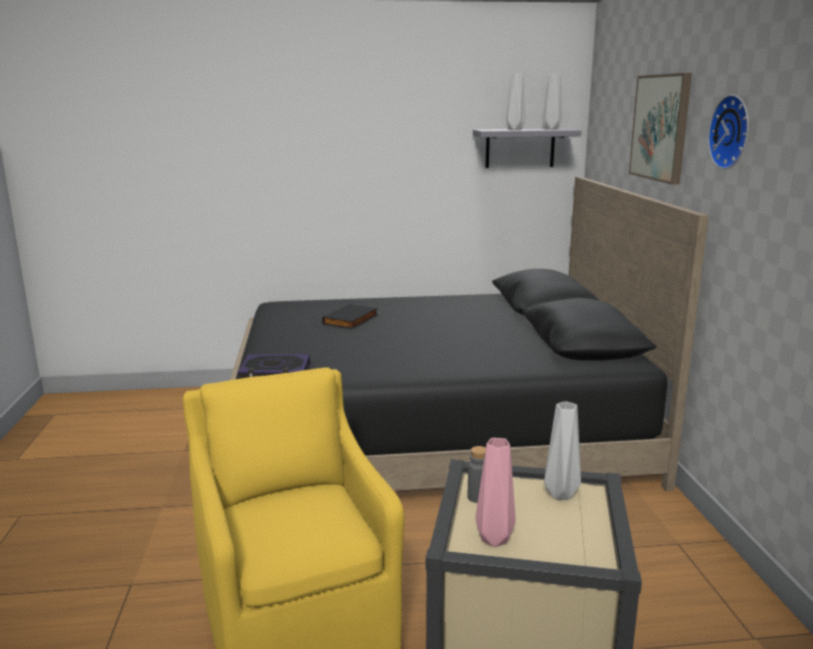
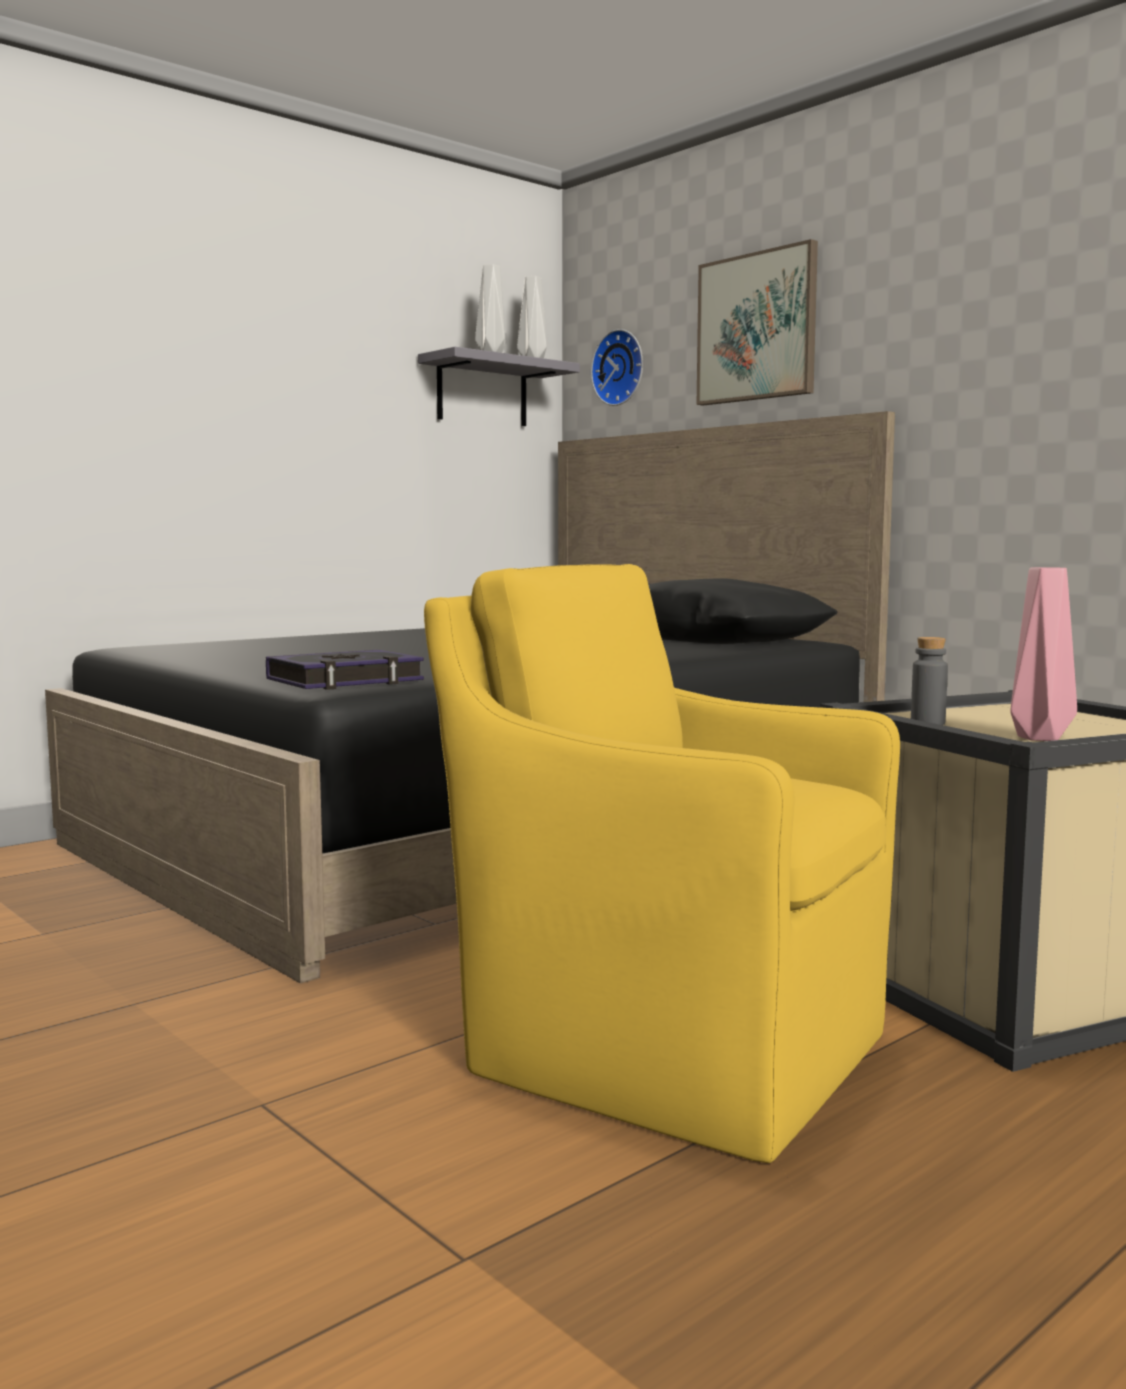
camera: 35 degrees left, 10 degrees down
(351, 320) = (319, 647): black book -> none
(562, 495) = (1004, 710): grey vase -> none
(733, 132) = (921, 297): wall clock -> wall clock (621, 368)

